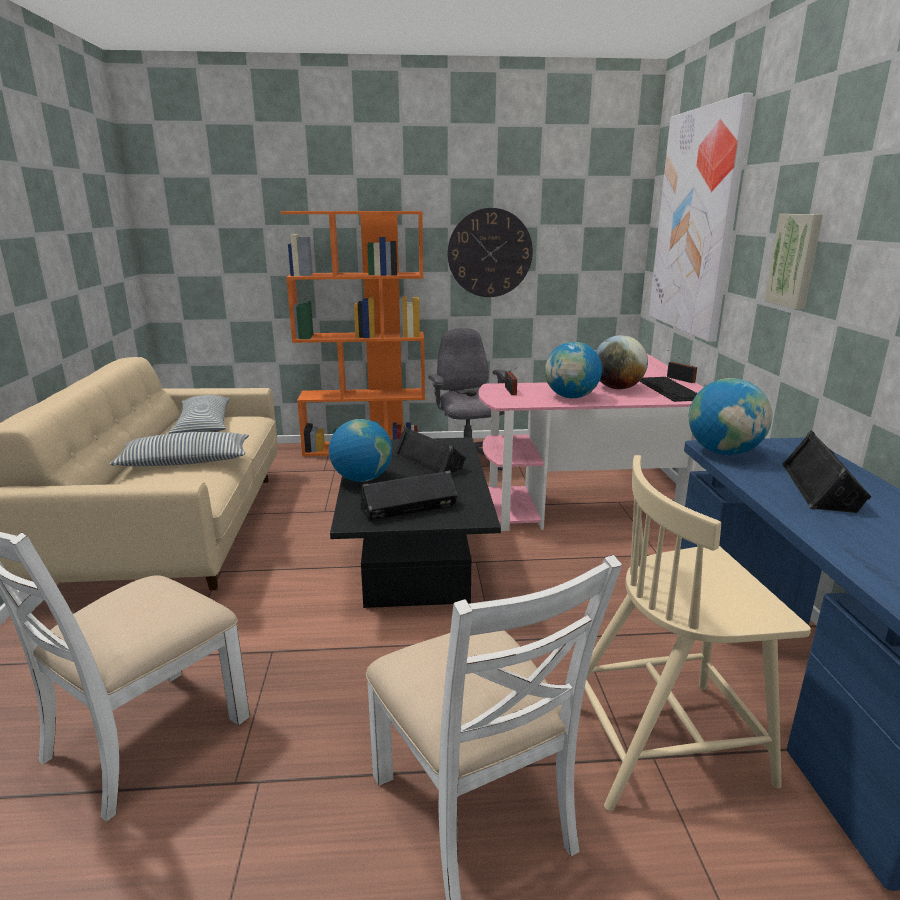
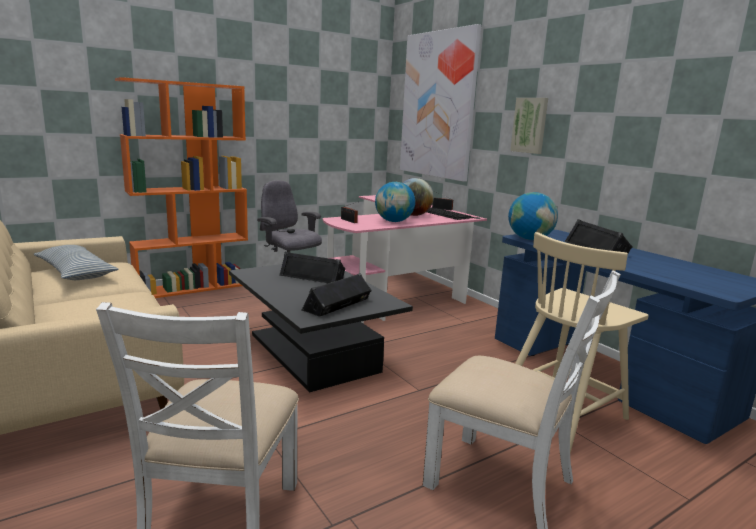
camera: 30 degrees left, 5 degrees down
(185, 462) = (99, 300): pillow -> none
(361, 479) = (276, 293): globe -> none
(490, 253) = (286, 123): wall clock -> none

